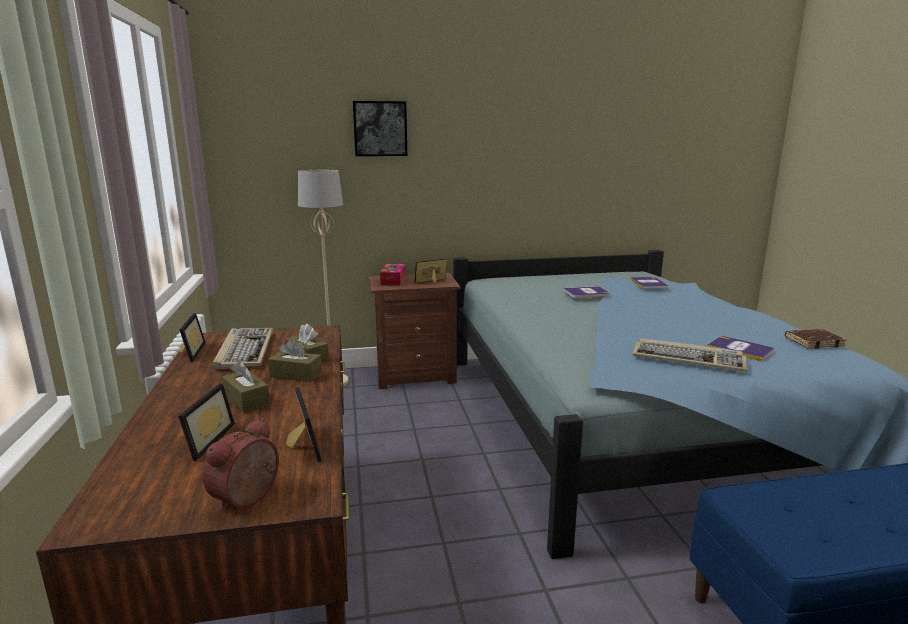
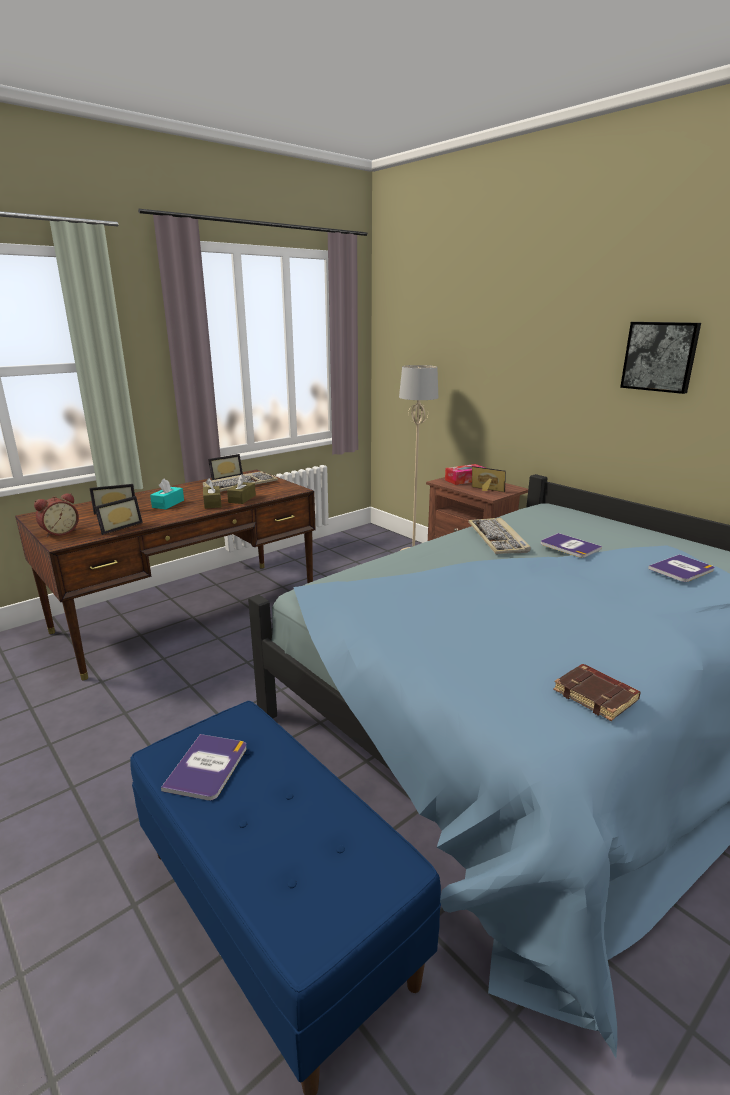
camera: 60 degrees right, 5 degrees up
(247, 400) = (168, 504): brown tissue box -> turquoise tissue box
(249, 499) = (60, 532): alarm clock -> alarm clock turned 135 degrees clockwise
(380, 129) = (490, 329): picture -> picture (660, 356)
(688, 359) = (411, 618): keyboard -> keyboard (498, 538)
(740, 349) = (486, 645): book -> book (207, 767)

